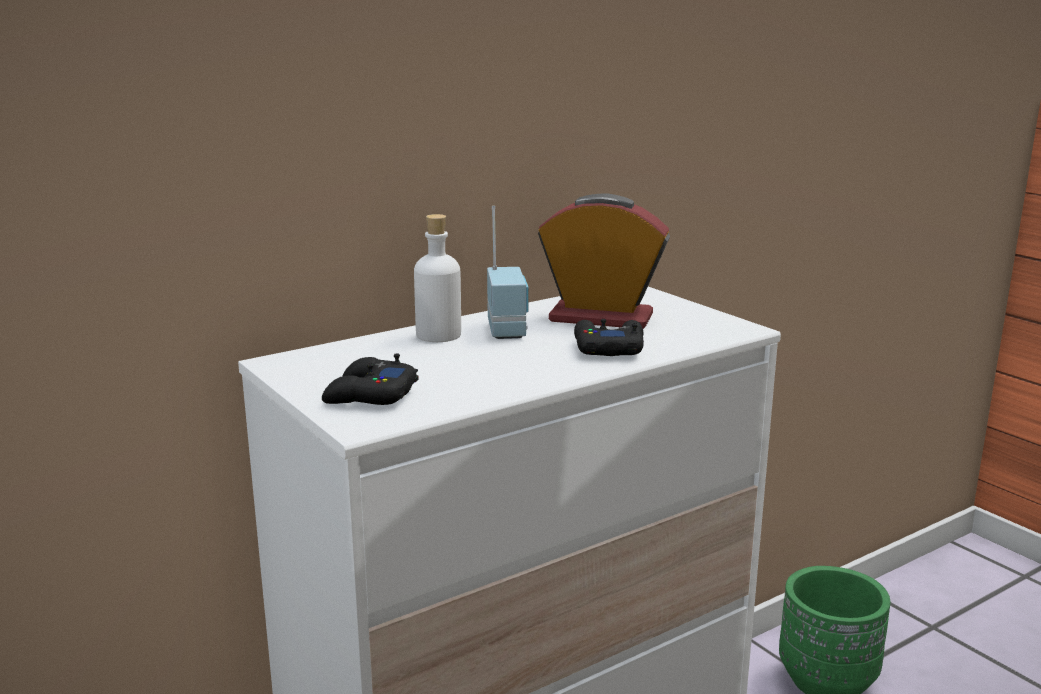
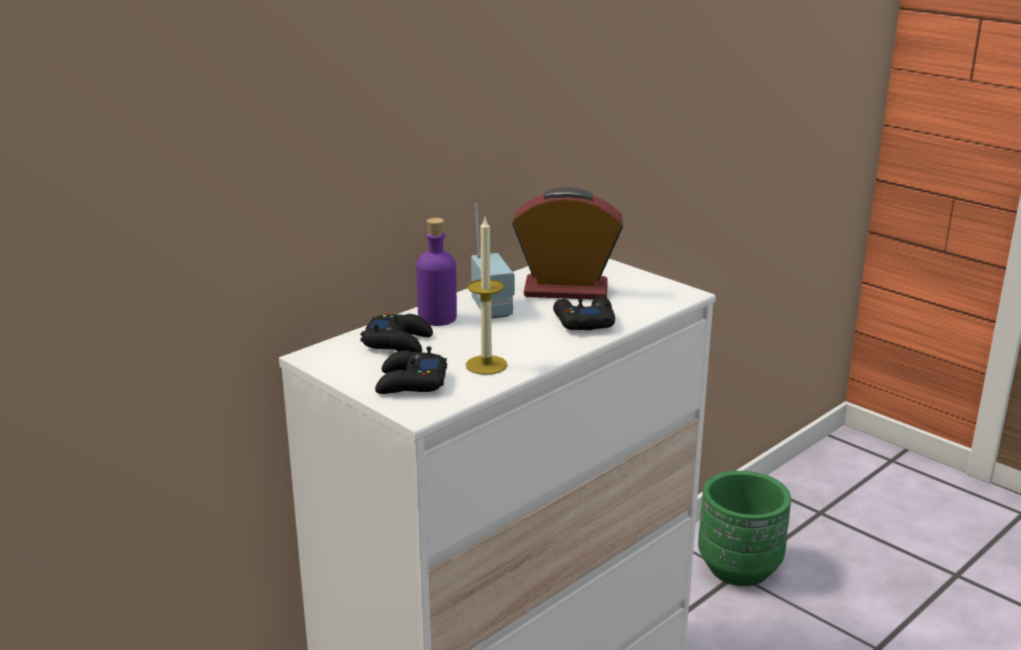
camera: 10 degrees left, 5 degrees up
(380, 355) = (398, 342): none -> black game controller
(438, 335) = (437, 318): white bottle -> purple bottle
(470, 383) = (486, 365): none -> candle

